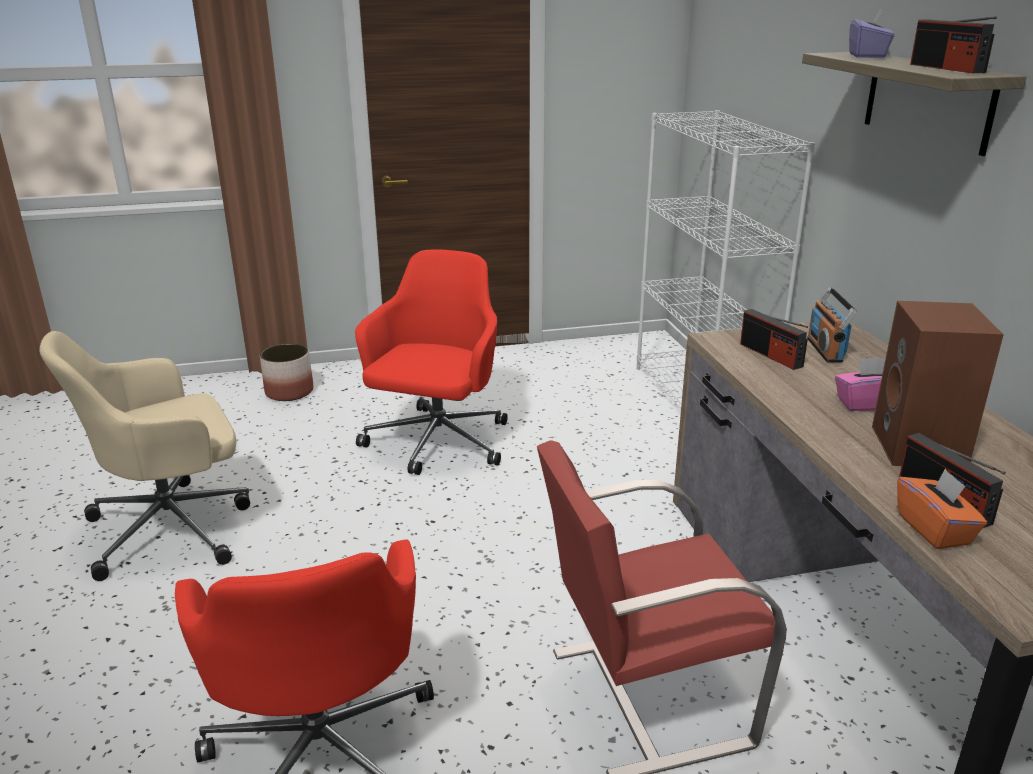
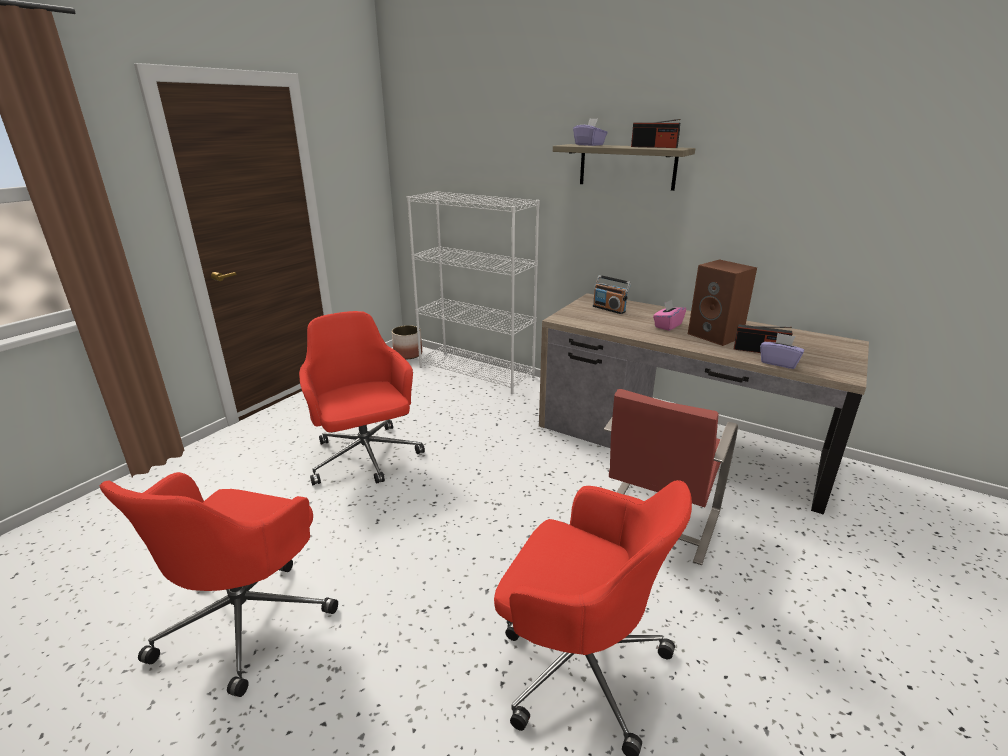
camera: 45 degrees left, 0 degrees up
(174, 527) = (247, 617): beige office chair -> red office chair
(289, 392) = (192, 476): planter -> planter (408, 354)
(771, 355) = (595, 318): radio -> none
(934, 529) = (778, 363): orange tissue box -> purple tissue box

